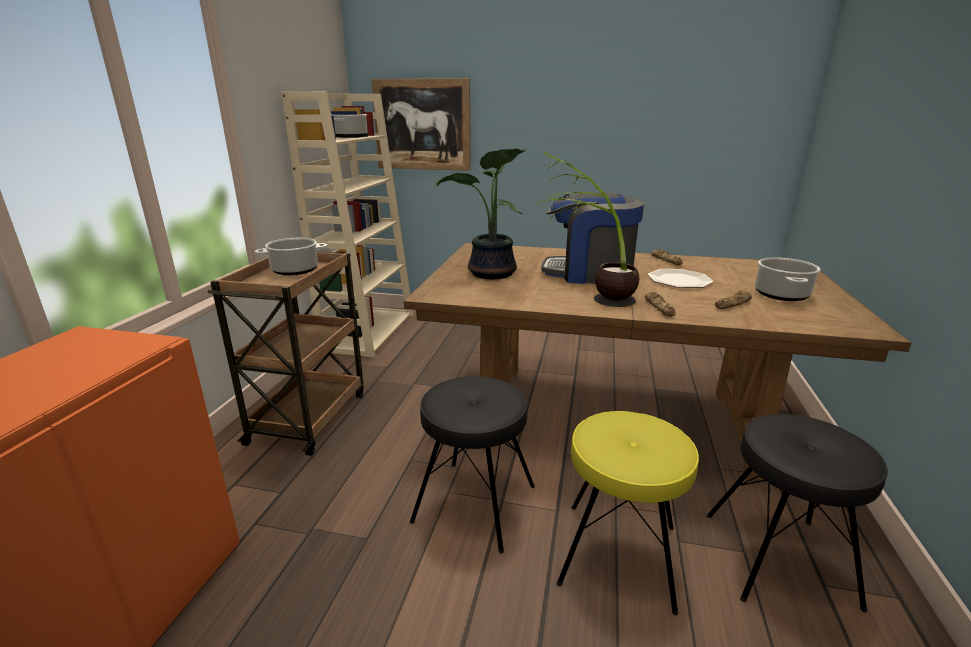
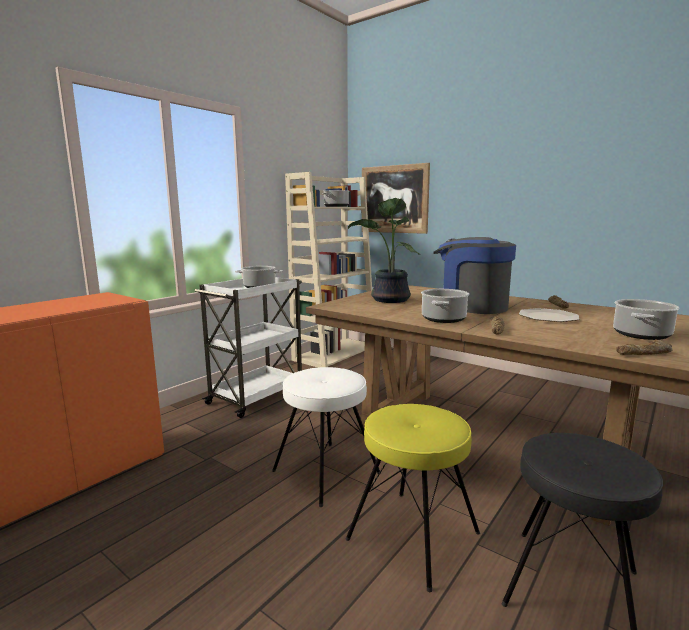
camera: 25 degrees right, 10 degrees down
(309, 416) = (257, 396): brown cart -> white cart
(474, 503) = (325, 472): black stool -> white stool
(589, 299) = (444, 319): potted plant -> cooking pot
(733, 304) = (575, 335): bread -> bread (645, 353)

